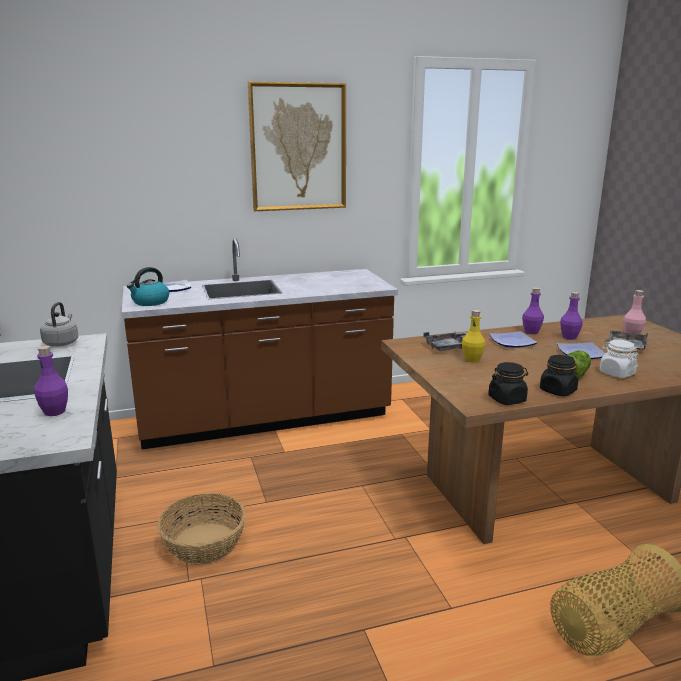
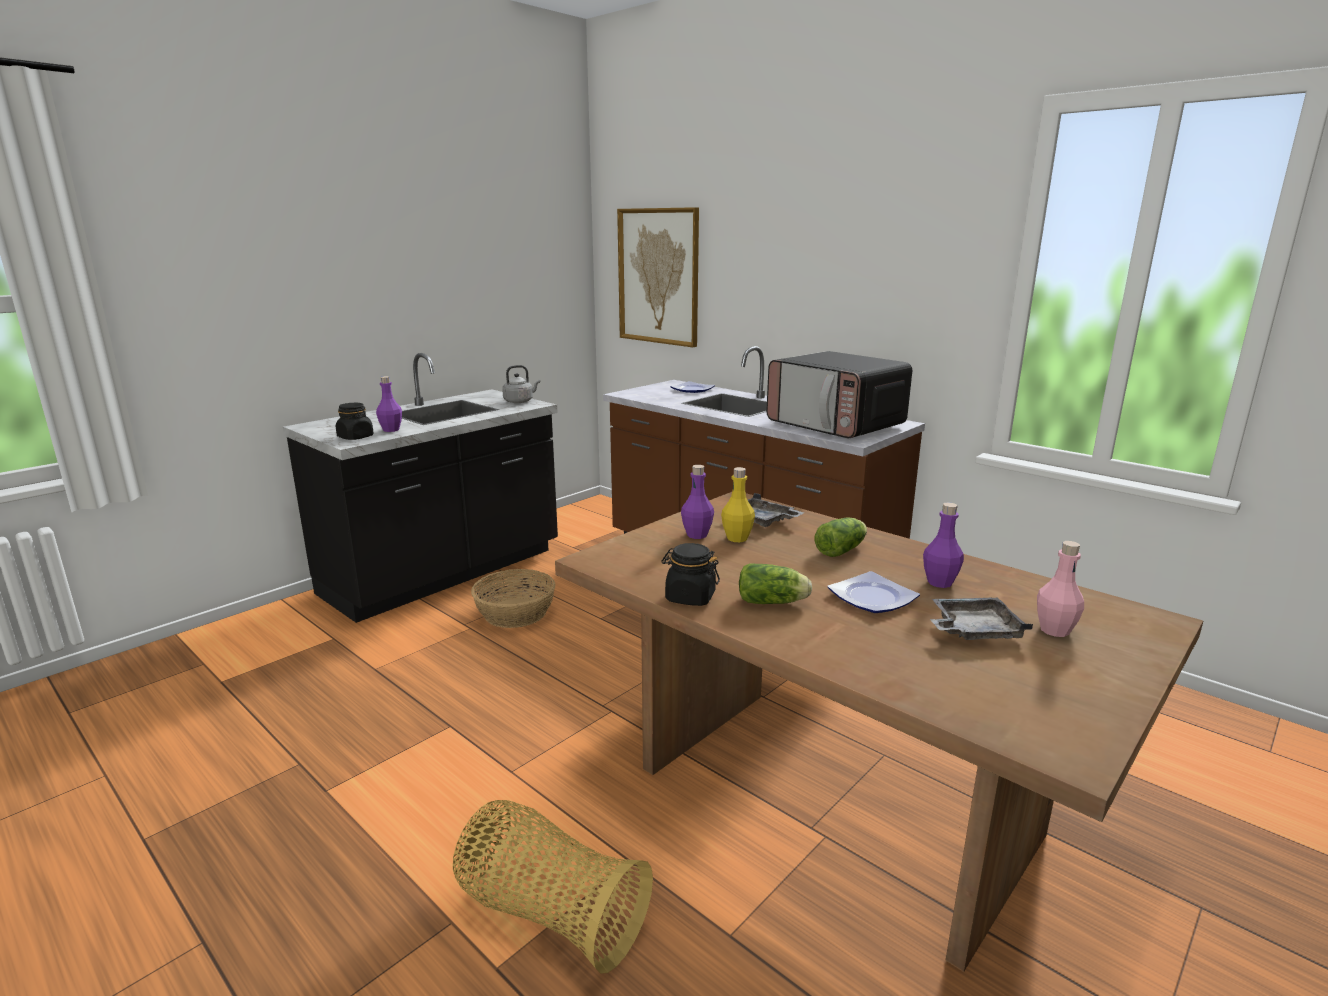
camera: 60 degrees right, 0 degrees up
(150, 302) = (641, 393): kettle -> none
(298, 147) = (853, 241): picture -> picture (658, 276)
(341, 282) = (836, 425): none -> microwave
(507, 399) = (625, 573): black jar -> black jar (355, 437)
(512, 342) = (842, 550): plate -> lettuce
(531, 332) = (914, 556): purple bottle -> purple bottle (697, 535)
(616, 373) = (820, 630): white jar -> none

